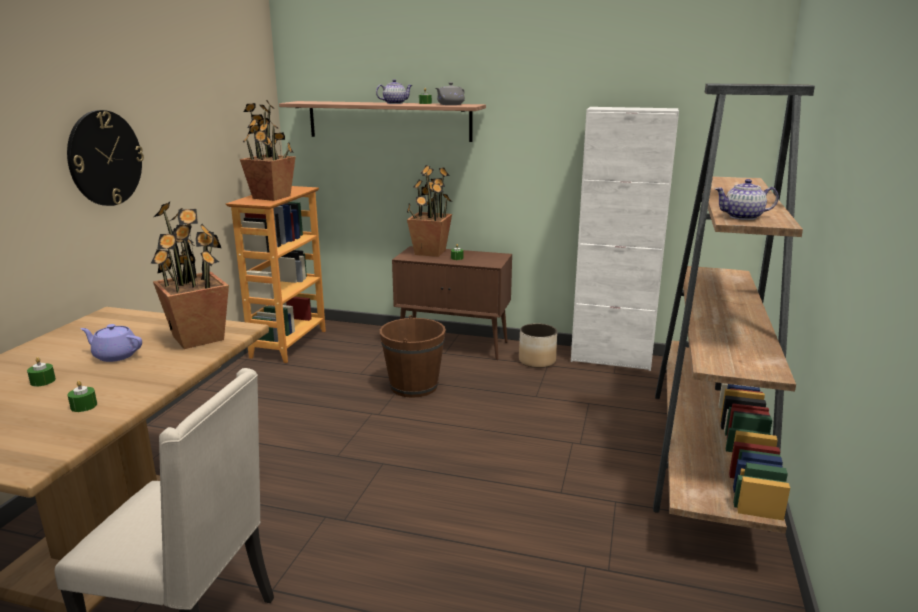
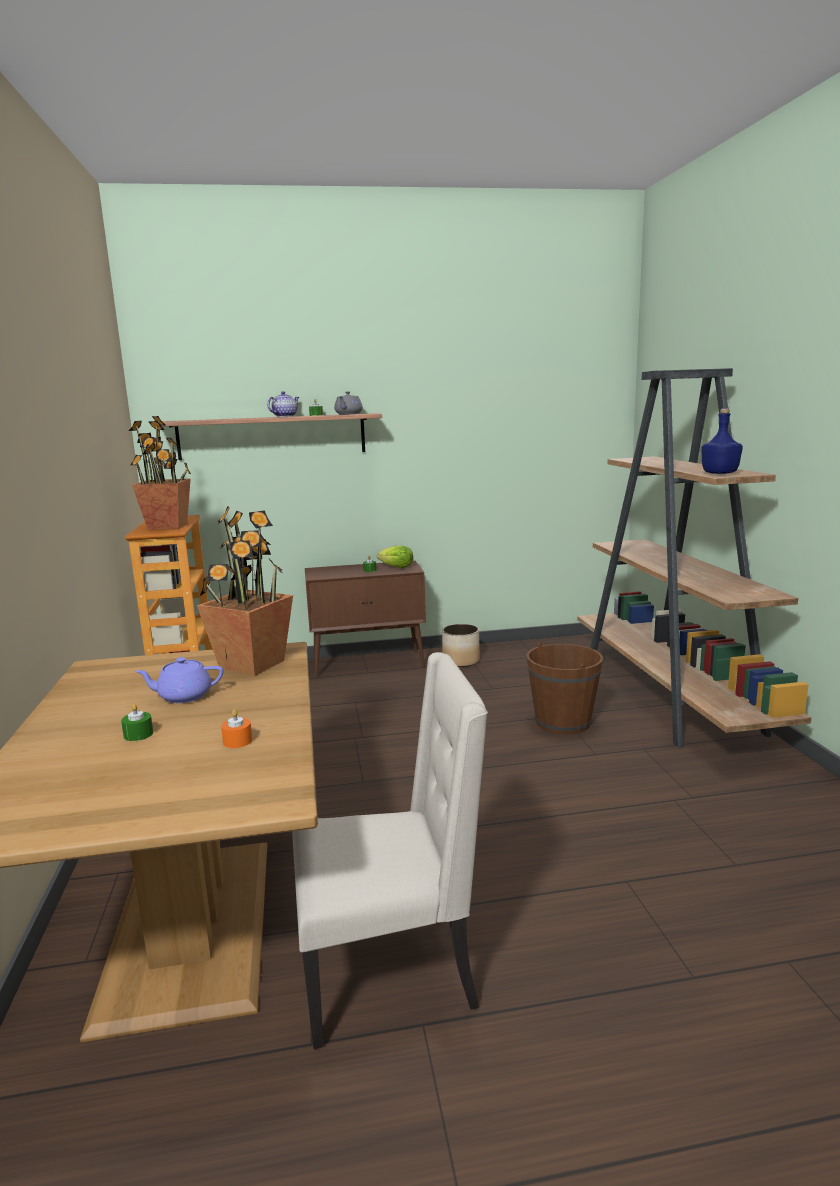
camera: 25 degrees left, 5 degrees down
(84, 406) = (237, 741): green candle -> orange candle
(105, 158) = (48, 479): wall clock -> none
(414, 386) = (370, 706): brown bucket -> brown bucket (563, 722)
(430, 252) = (335, 569): potted plant -> none
(484, 258) = (397, 567): none -> lettuce
(611, 359) = (521, 647): white cabinet -> none
(743, 217) = (720, 473): teapot -> blue bottle

